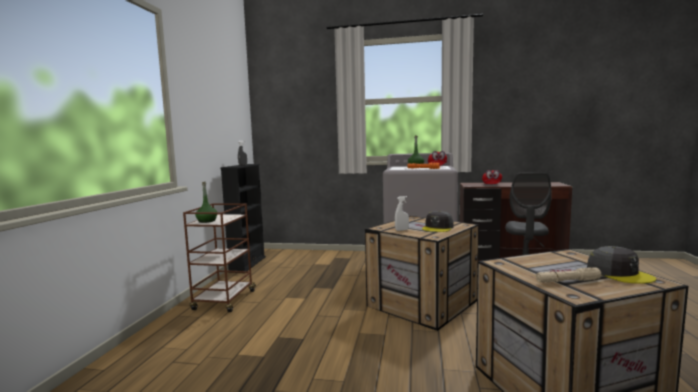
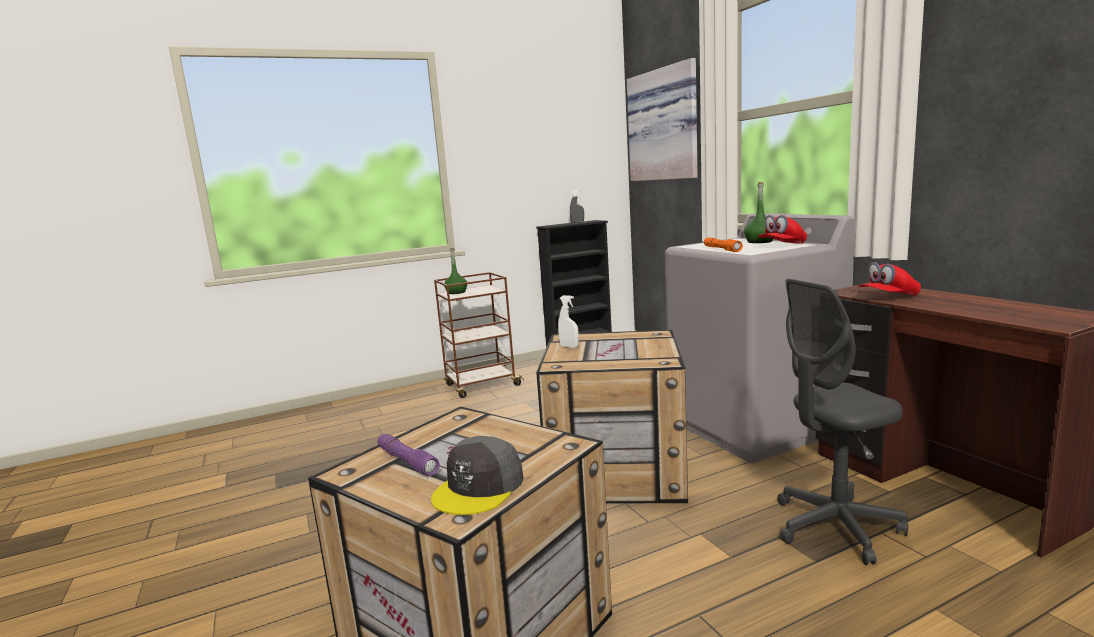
camera: 55 degrees right, 5 degrees up
(293, 103) = (665, 125): none -> picture
(438, 228) = (614, 356): grey cap -> none
(567, 281) = (407, 461): beige flashlight -> purple flashlight

